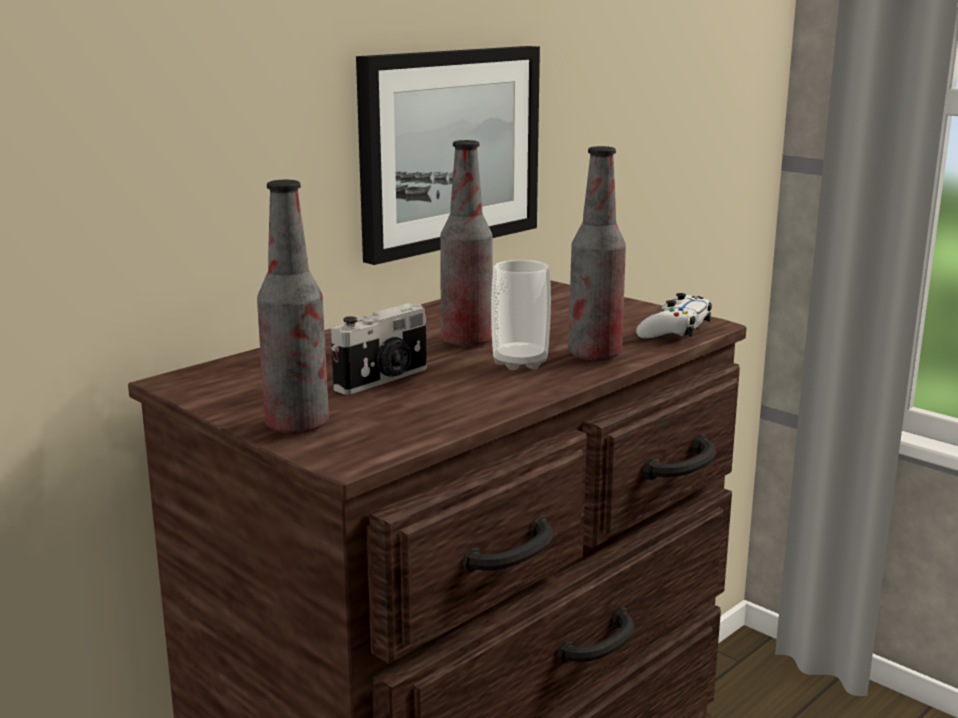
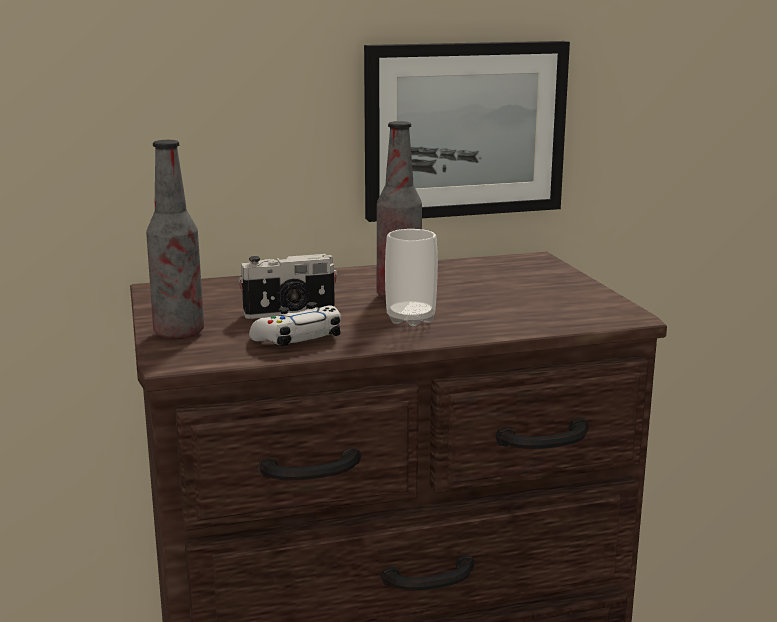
camera: 30 degrees right, 0 degrees up
(594, 355) = (481, 324): bottle -> none
(674, 330) = (589, 316): white game controller -> white game controller (299, 338)

